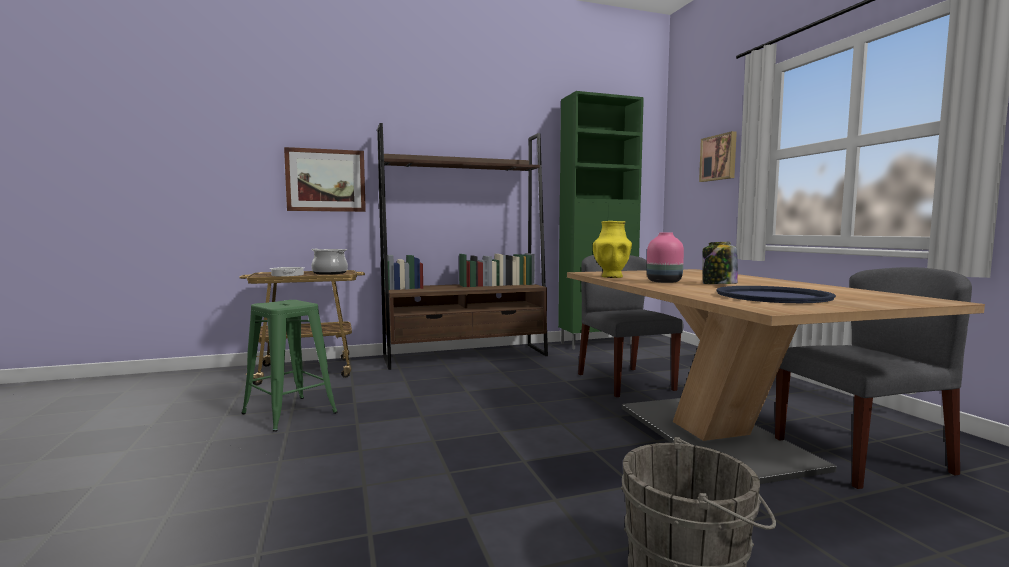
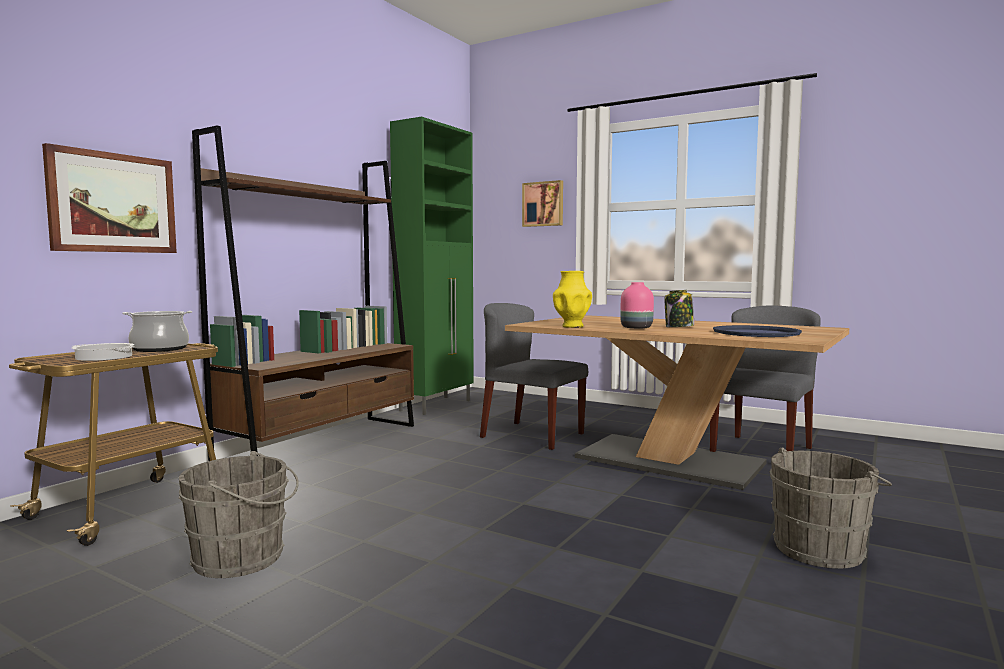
camera: 40 degrees left, 0 degrees up
(289, 413) = (244, 558): green stool -> grey bucket

